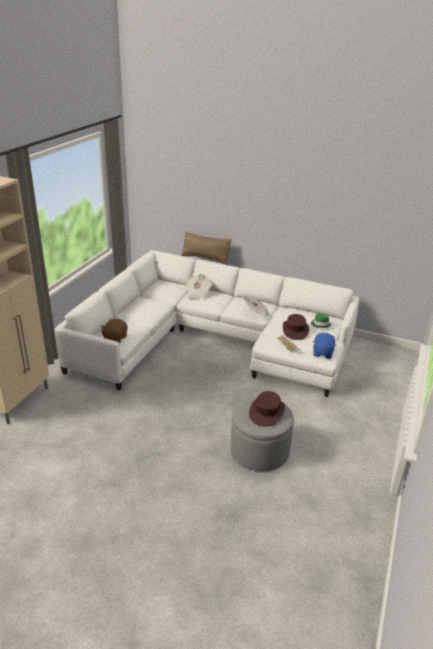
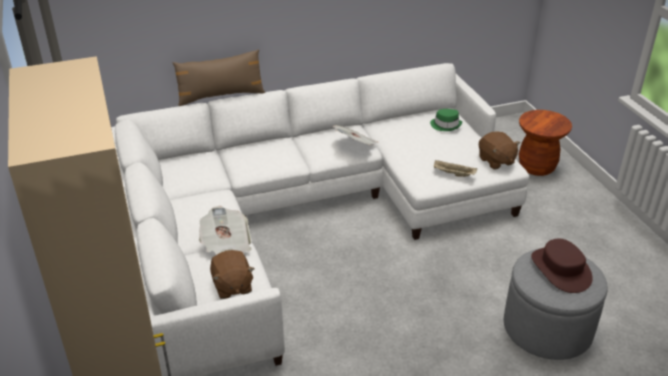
camera: 40 degrees left, 5 degrees up
(197, 294) = (245, 156): newspaper -> newspaper (226, 246)
(295, 330) = (433, 147): brown hat -> none
(322, 353) = (496, 161): blue plush toy -> brown plush toy
(380, 381) = (536, 167): none -> brown stool

